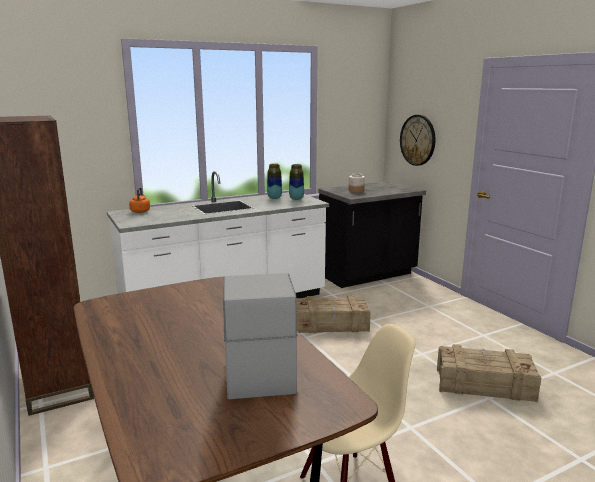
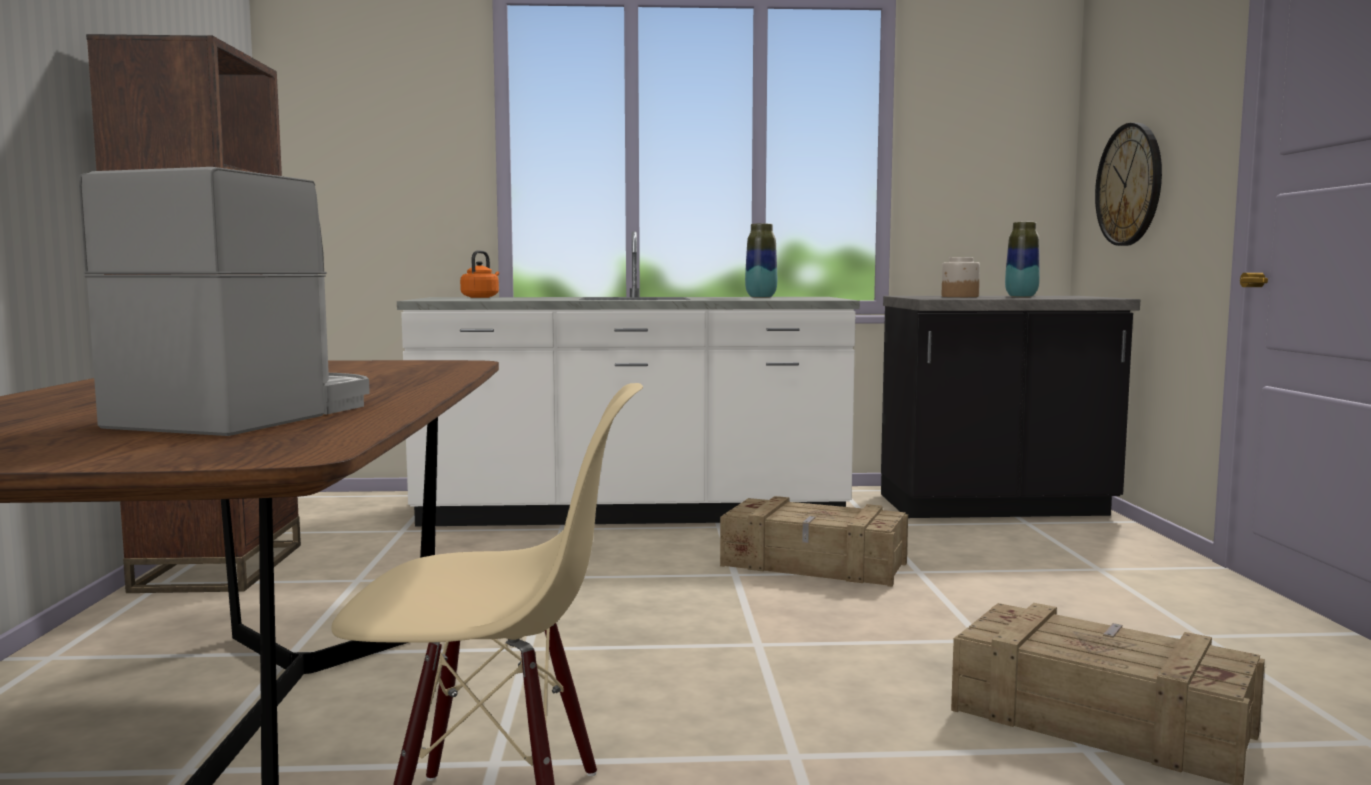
camera: 25 degrees right, 10 degrees down
(296, 199) = (802, 298): vase -> vase (1021, 296)

